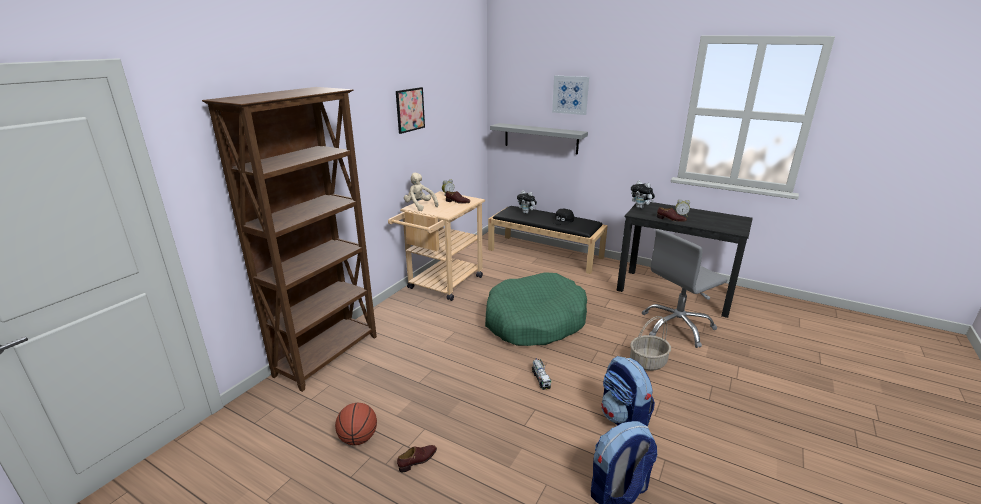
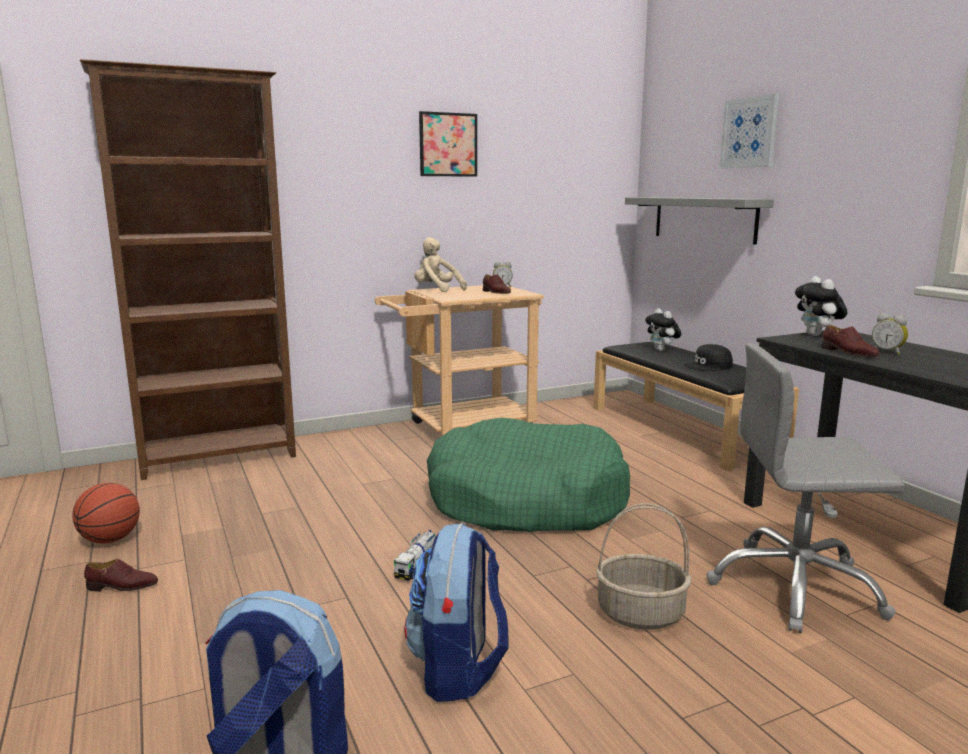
camera: 35 degrees right, 10 degrees down
(420, 206) = (437, 290): beige plush toy -> beige plush toy turned 45 degrees counterclockwise

